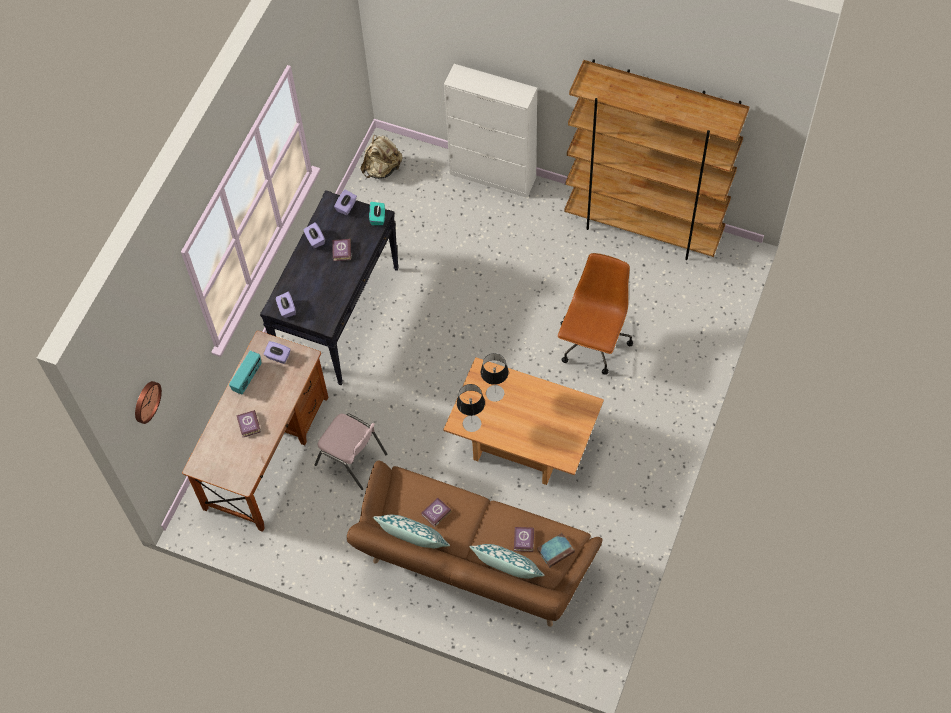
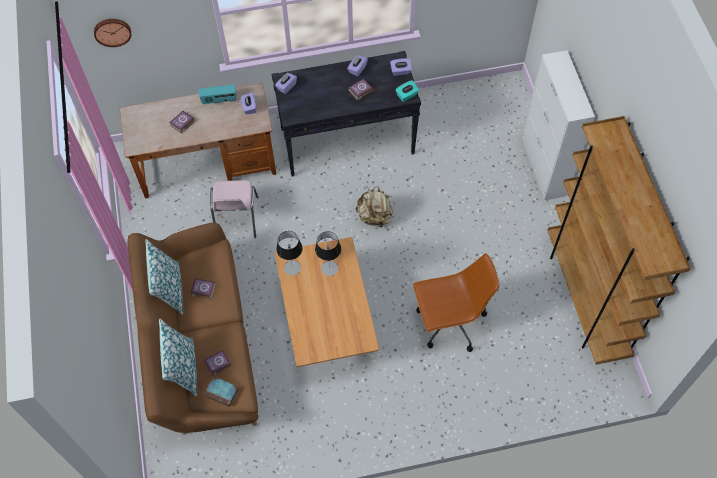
camera: 55 degrees right, 0 degrees up
(382, 169) = (489, 95): beige backpack -> beige backpack (375, 217)

